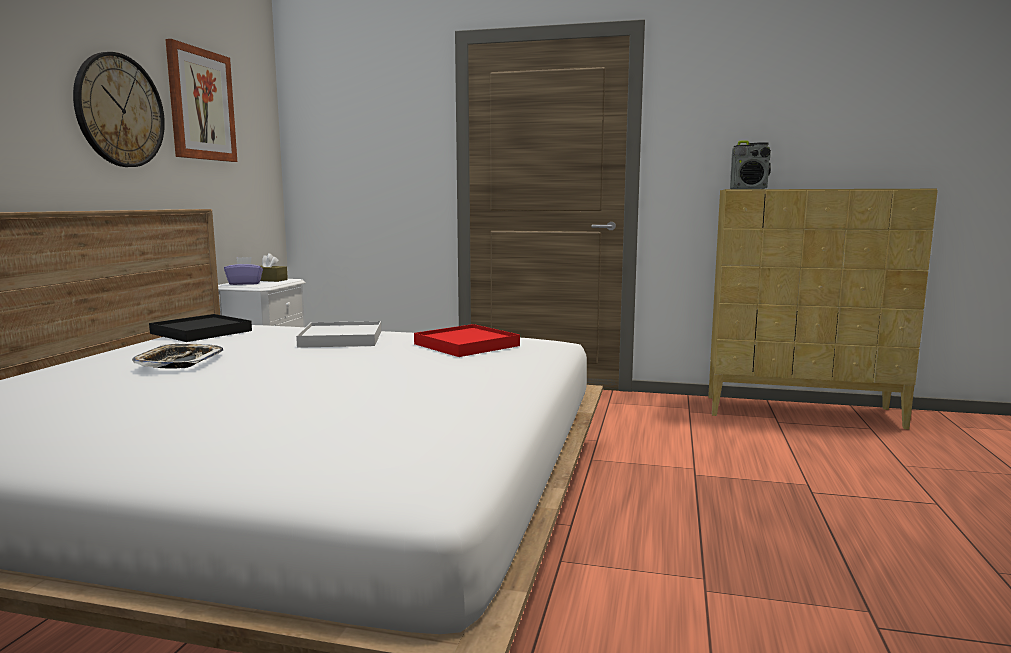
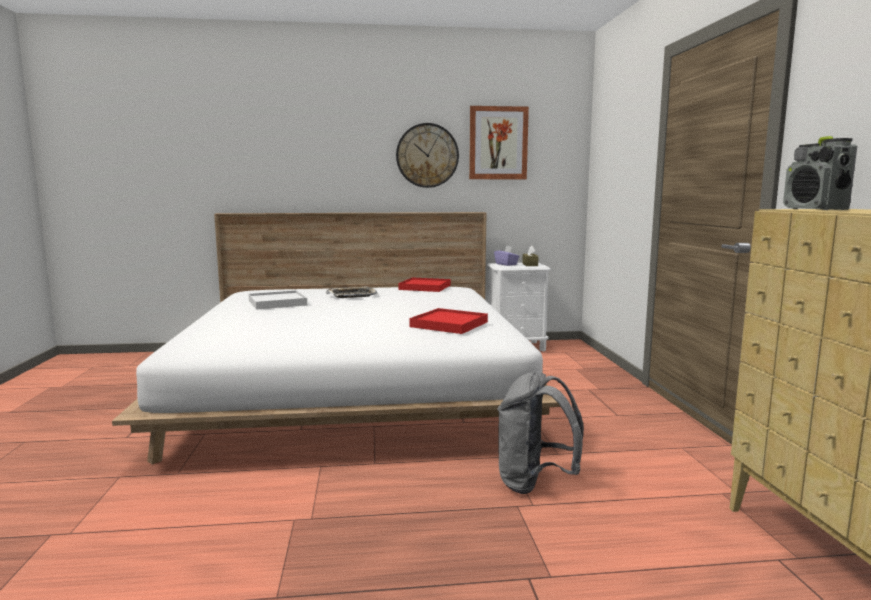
camera: 70 degrees right, 0 degrees up
(201, 332) = (425, 287): black tray -> red tray
(341, 339) = (434, 304): white tray -> white tray (277, 303)
(653, 460) = (535, 483): none -> grey backpack

